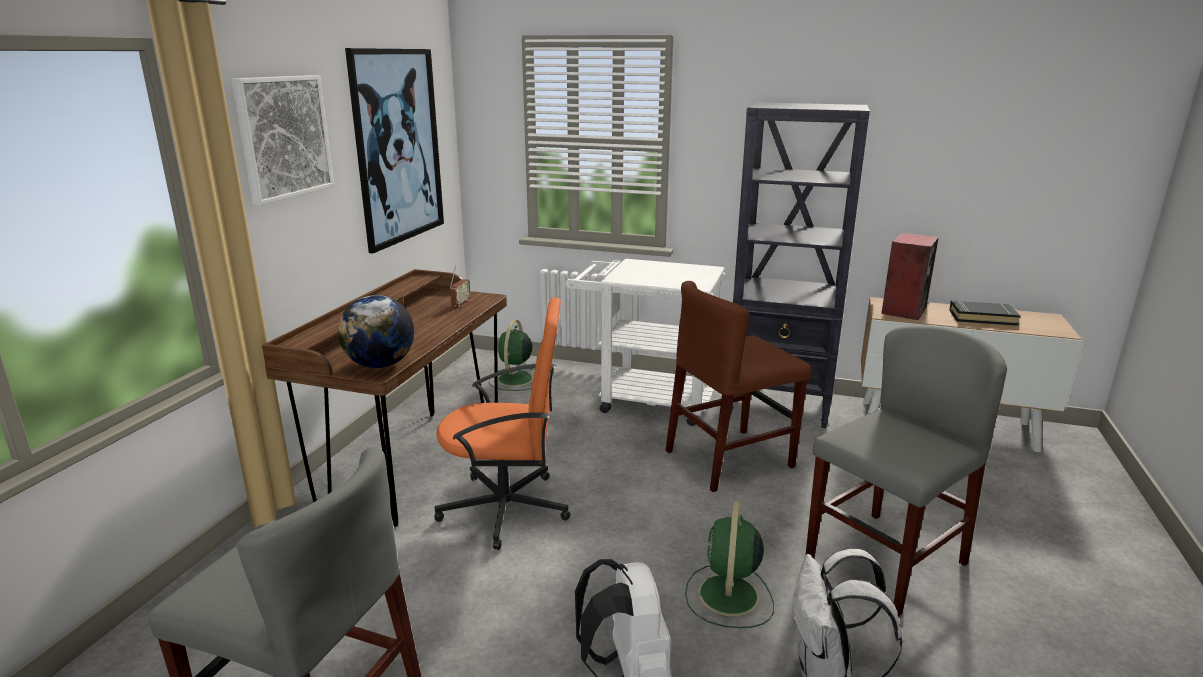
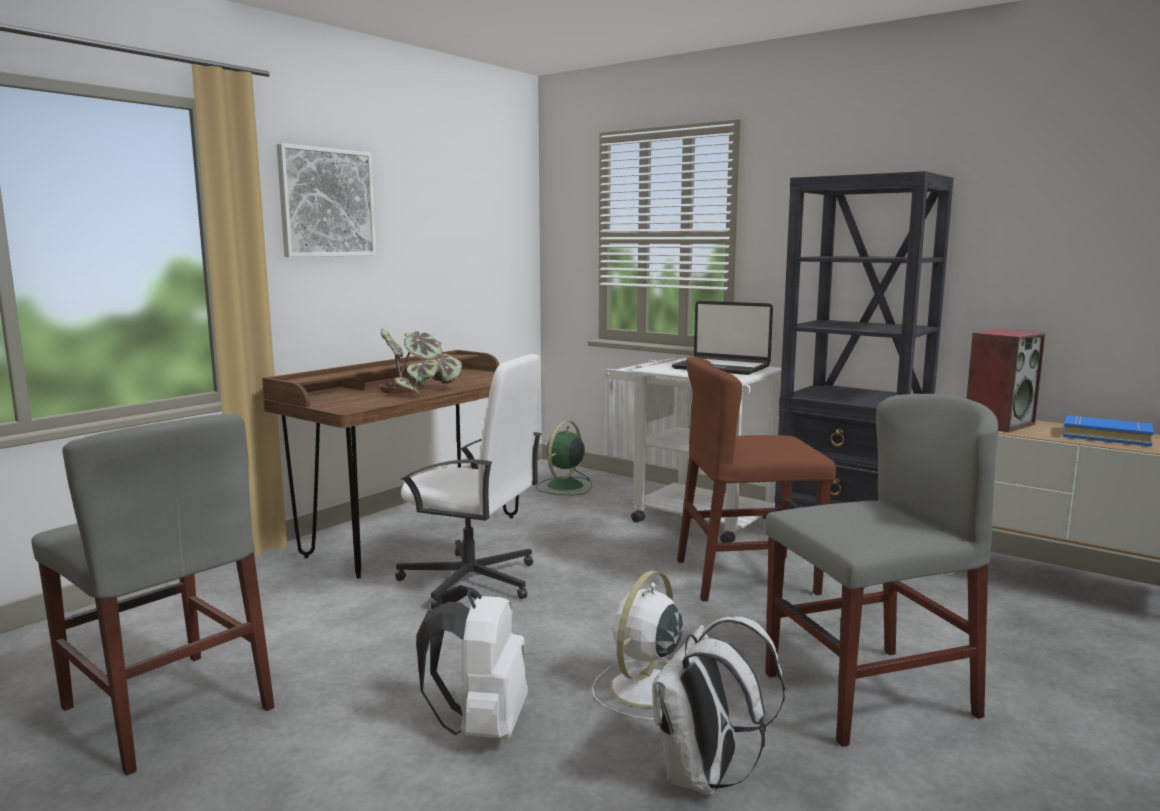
camera: 20 degrees right, 10 degrees down
(380, 365) = (356, 405): globe -> none
(398, 147) = (461, 234): picture -> none
(420, 331) = (419, 390): none -> potted plant
(460, 303) = (482, 378): radio -> none
(507, 508) = (471, 581): orange office chair -> white office chair
(673, 272) = (721, 368): none -> laptop
(728, 597) = (643, 689): green fan -> white fan
(982, 317) = (1106, 437): black book -> blue book

